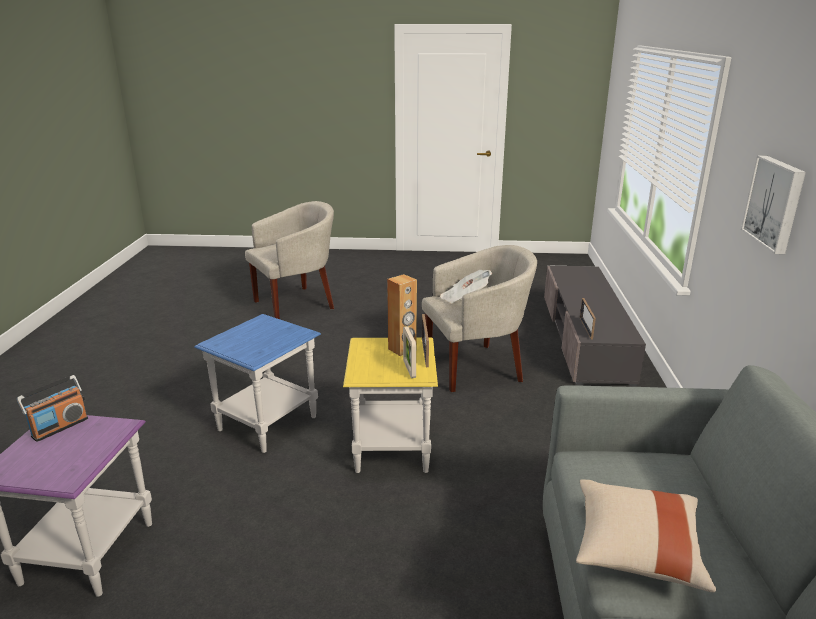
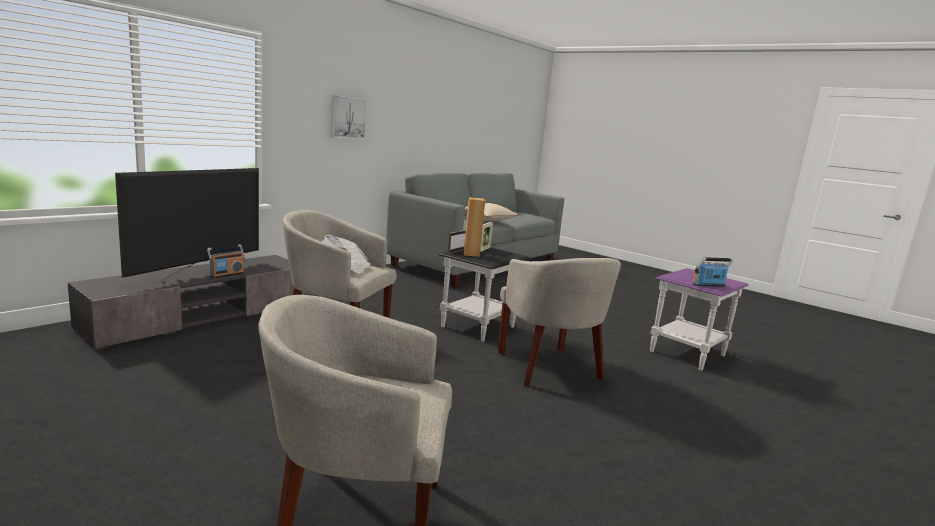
camera: 145 degrees left, 10 degrees down
(268, 423) = (549, 368): blue side table -> beige armchair
(392, 448) = (478, 326): yellow side table -> black side table
(575, 305) = (227, 275): none -> radio
(586, 328) = (275, 267): picture frame -> none
(589, 298) = (198, 273): none -> television

